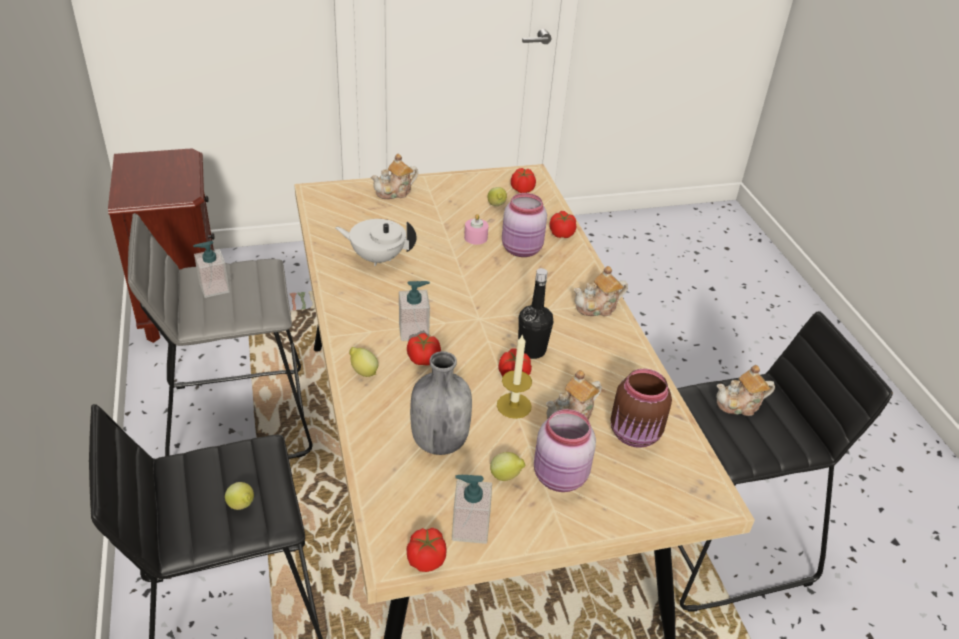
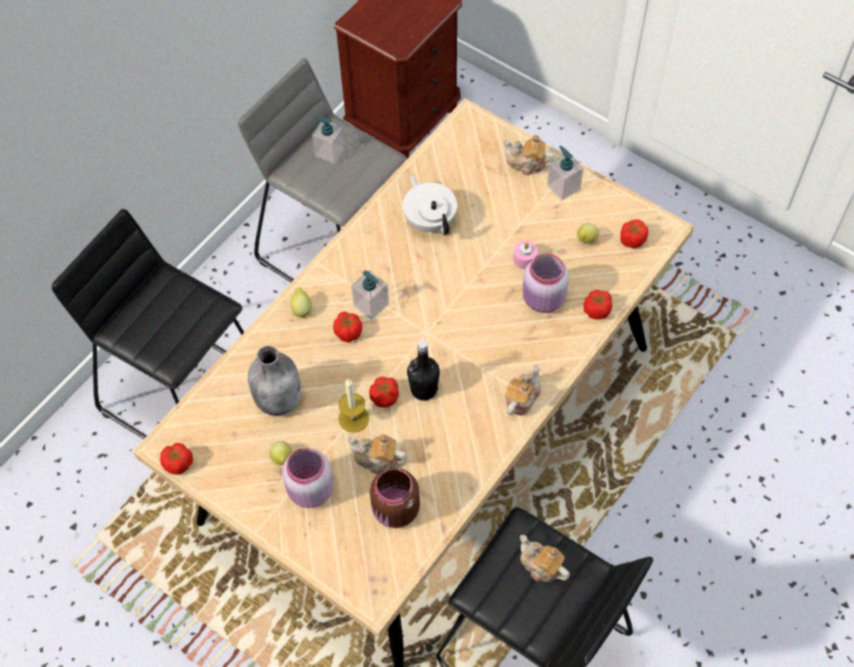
camera: 55 degrees right, 20 degrees up
(242, 506) = (164, 337): lemon -> none
(470, 528) = (222, 469): soap dispenser -> soap dispenser (563, 187)
(598, 307) = (521, 398): teapot -> teapot turned 90 degrees clockwise

